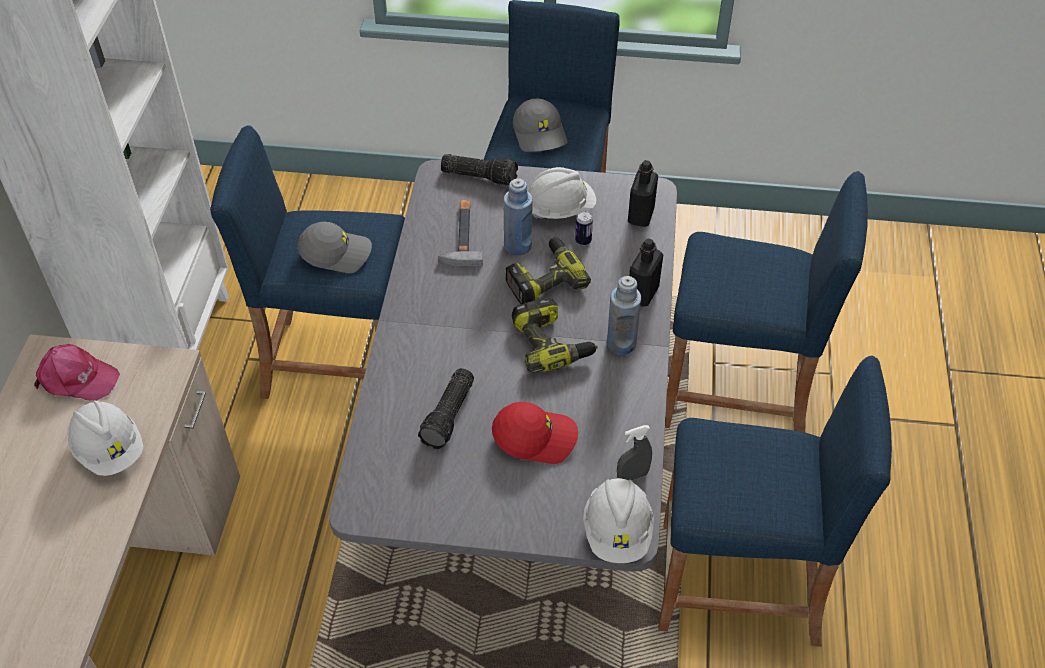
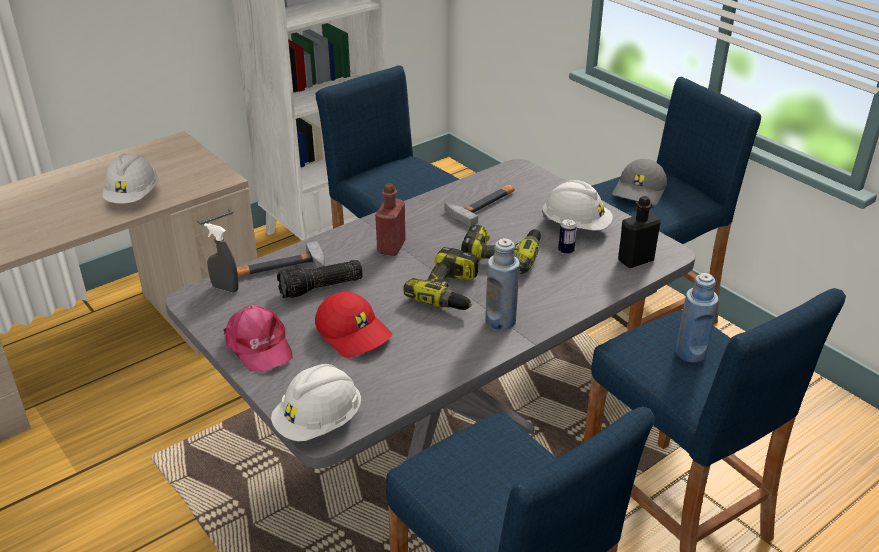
camera: 45 degrees right, 15 degrees down
(77, 378) = (172, 159): pink cap -> pink cap (258, 346)
(336, 252) = (403, 184): grey cap -> none
(388, 422) = (280, 268): none -> hammer
(448, 332) = (391, 247): none -> red bottle
(480, 176) = (546, 182): flashlight -> none
(518, 246) = (512, 229): blue bottle -> blue bottle (690, 353)
(632, 476) = (382, 399): grey spray bottle -> grey spray bottle (225, 288)
(642, 294) = (564, 303): black bottle -> none

